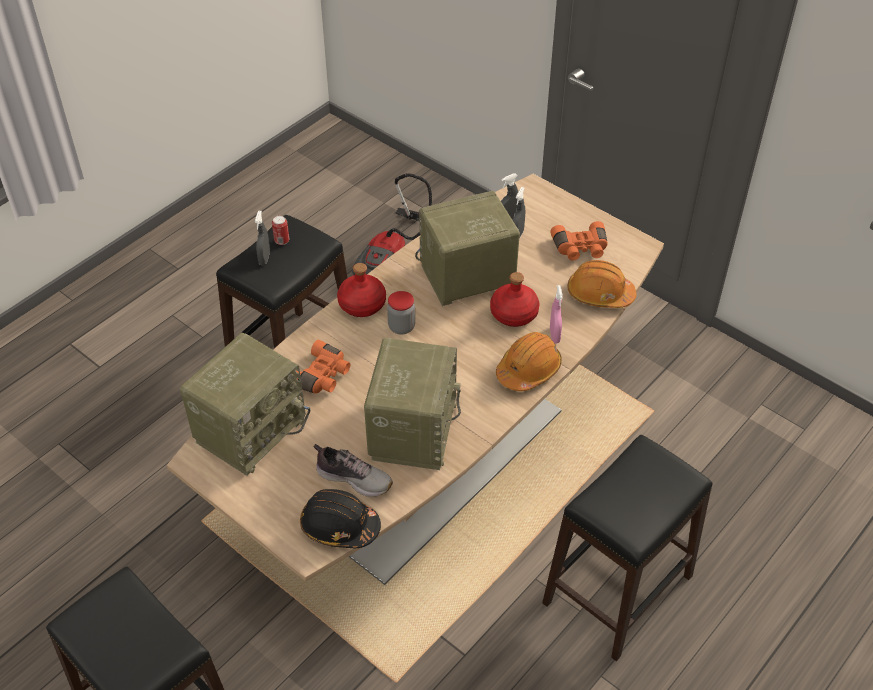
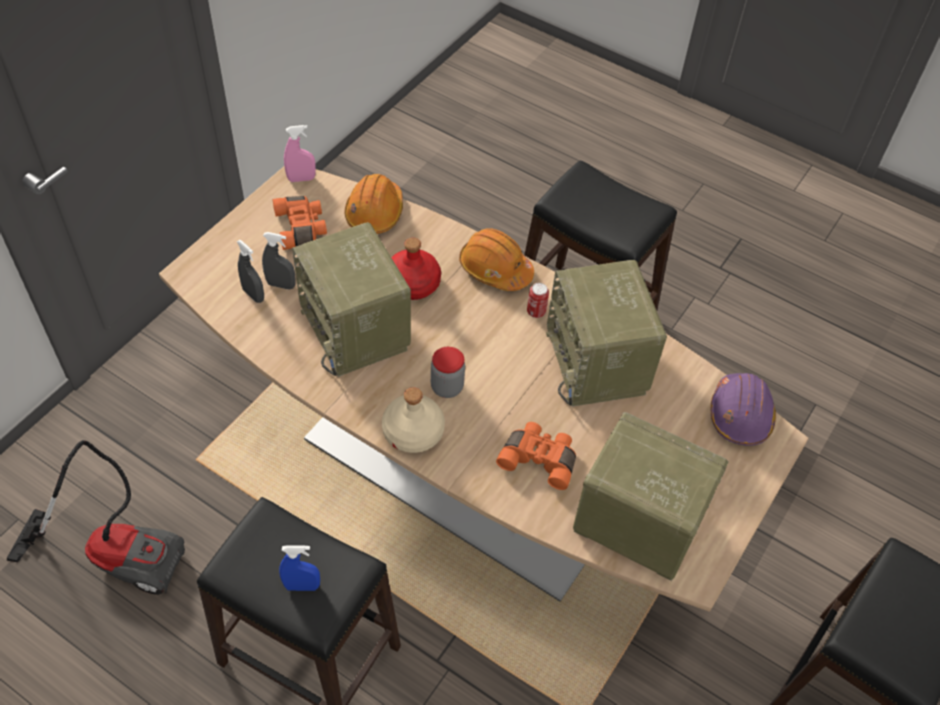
camera: 100 degrees left, 5 degrees up
(264, 259) = (302, 586): grey spray bottle -> blue spray bottle
(282, 241) = (263, 569): can -> can (536, 312)
(339, 526) = (740, 415): black hard hat -> purple hard hat
(354, 478) = (676, 409): shoe -> none
(361, 304) = (412, 432): red bottle -> beige bottle
(412, 429) = (598, 363): radio -> radio turned 105 degrees counterclockwise
(554, 335) = (441, 249): pink spray bottle -> pink spray bottle (301, 179)

